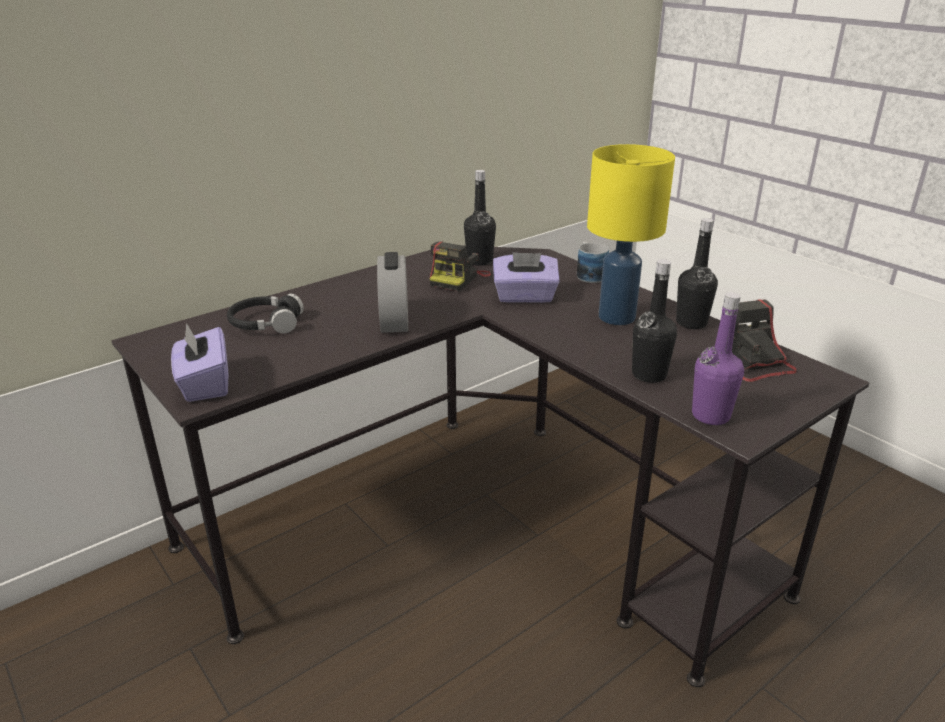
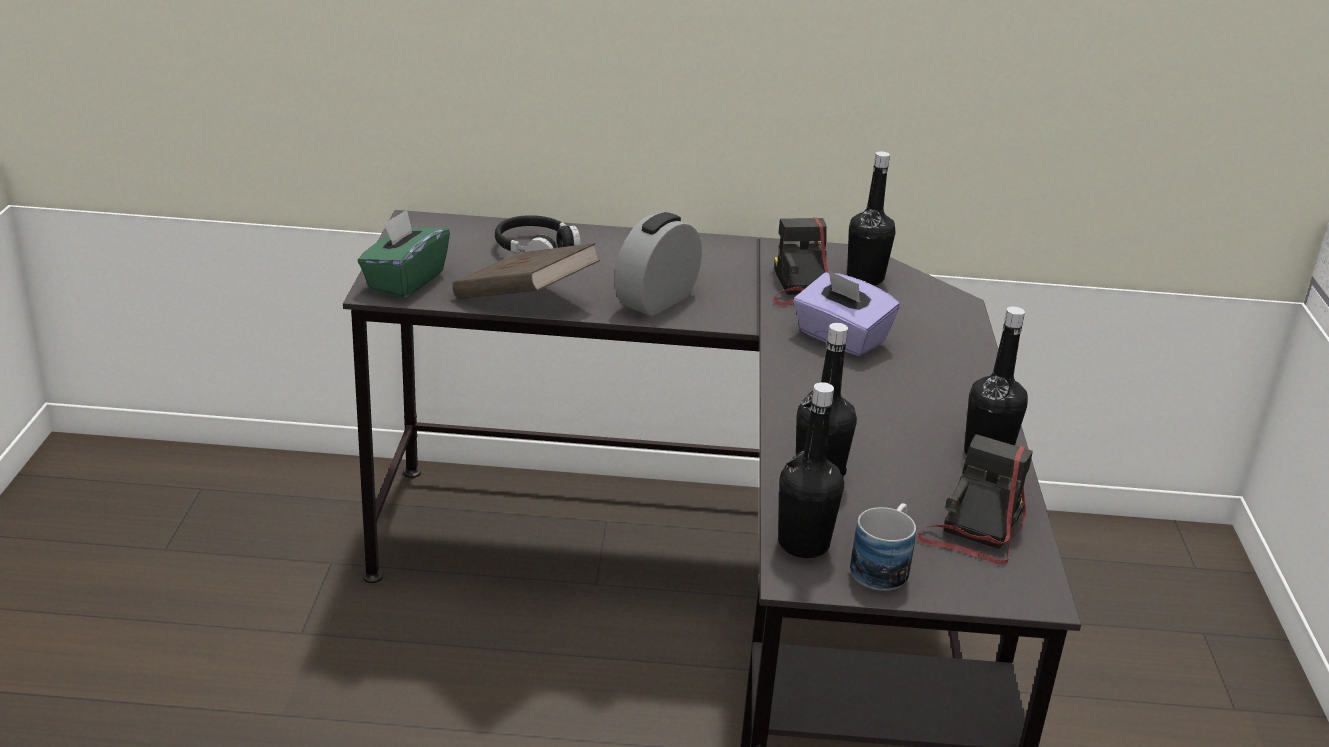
camera: 40 degrees right, 0 degrees up
(204, 384) = (405, 281): purple tissue box -> green tissue box
(314, 358) = (524, 301): none -> brown book
(458, 279) = (802, 287): camera -> camera turned 105 degrees clockwise
(588, 274) = (970, 348): mug -> mug (883, 566)
(617, 316) = (907, 406): yellow table lamp -> none
(710, 415) = (803, 544): purple bottle -> black bottle

